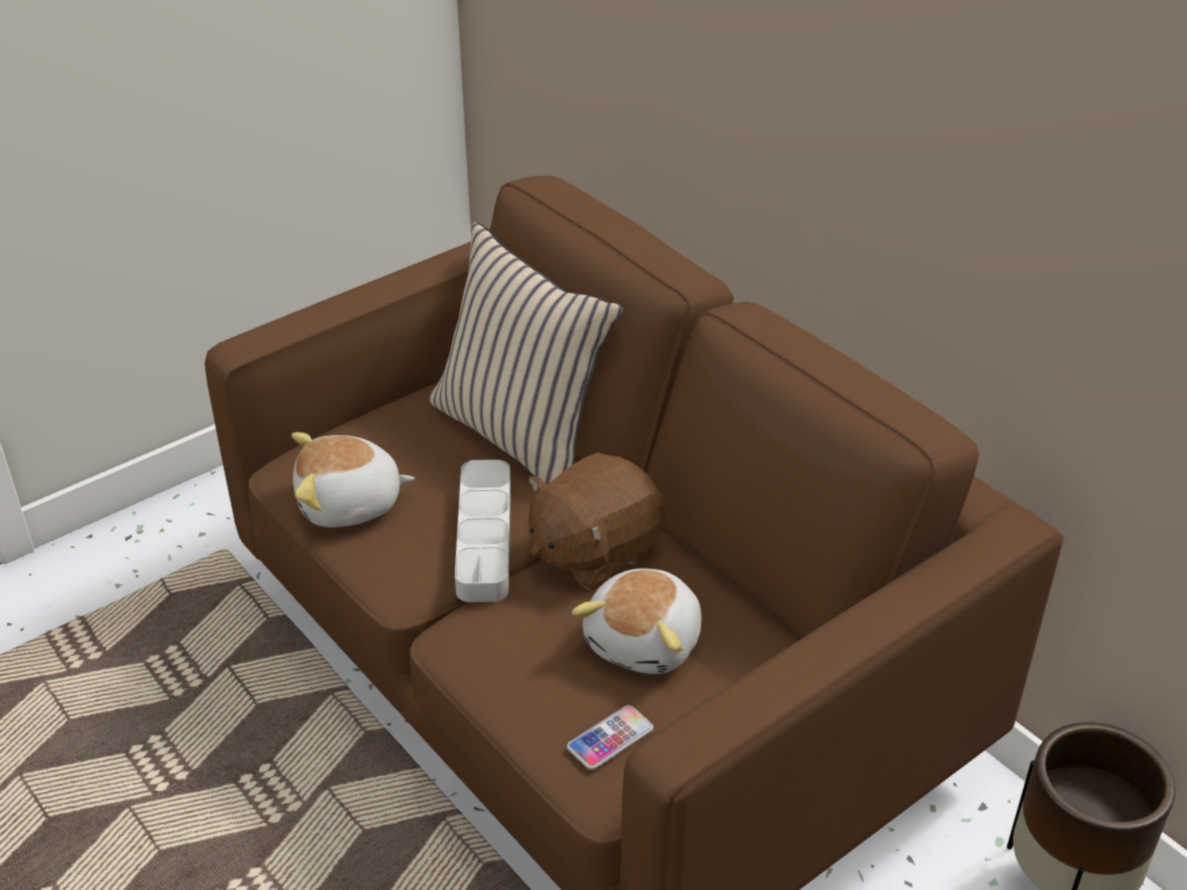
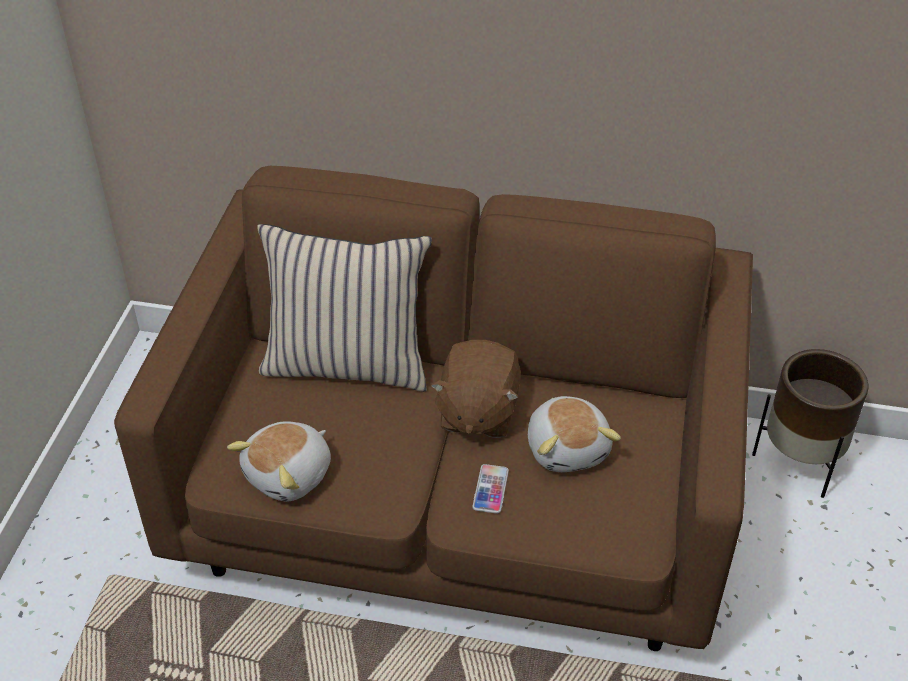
camera: 40 degrees left, 5 degrees up
(484, 537) = (402, 443): grey tray -> none
(610, 738) = (613, 516): phone -> phone (490, 489)

